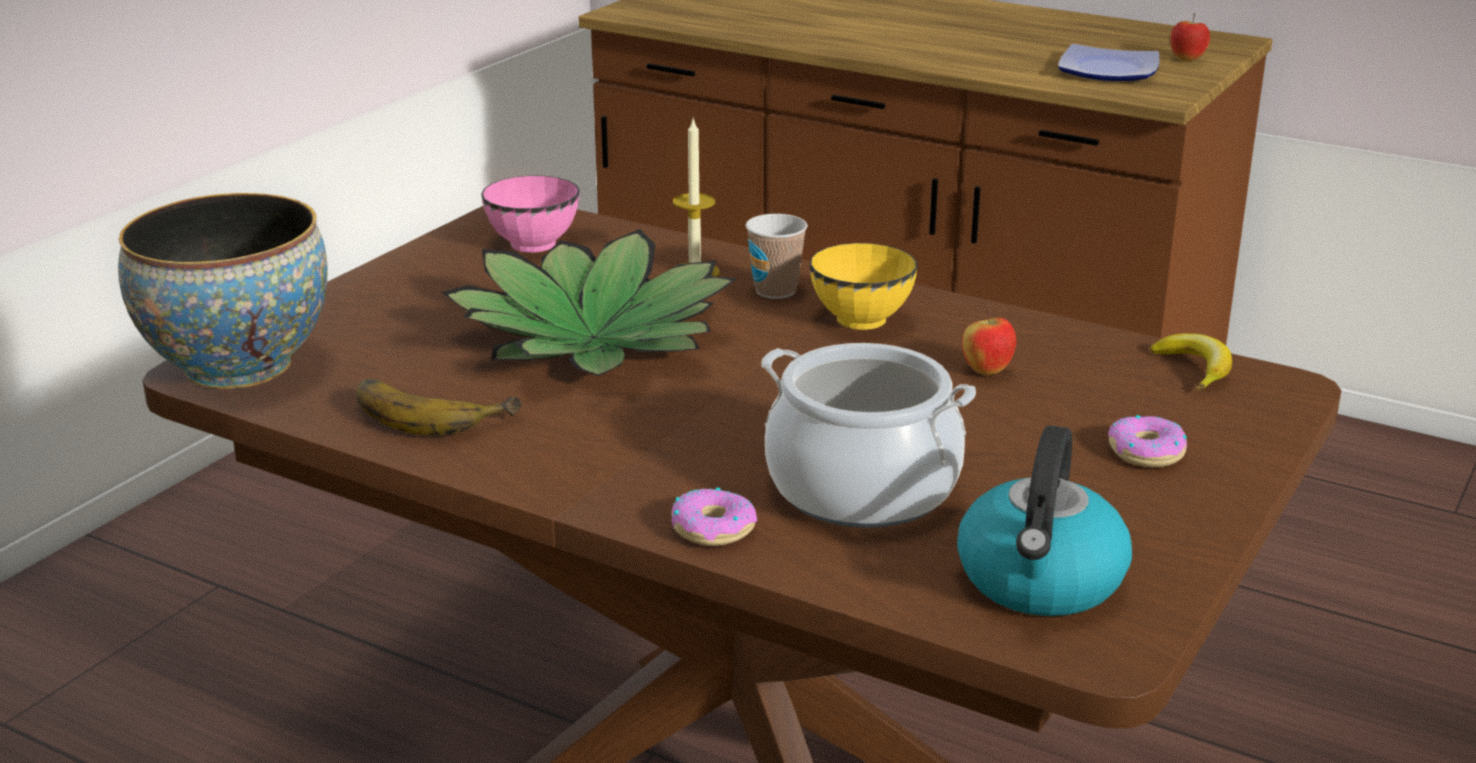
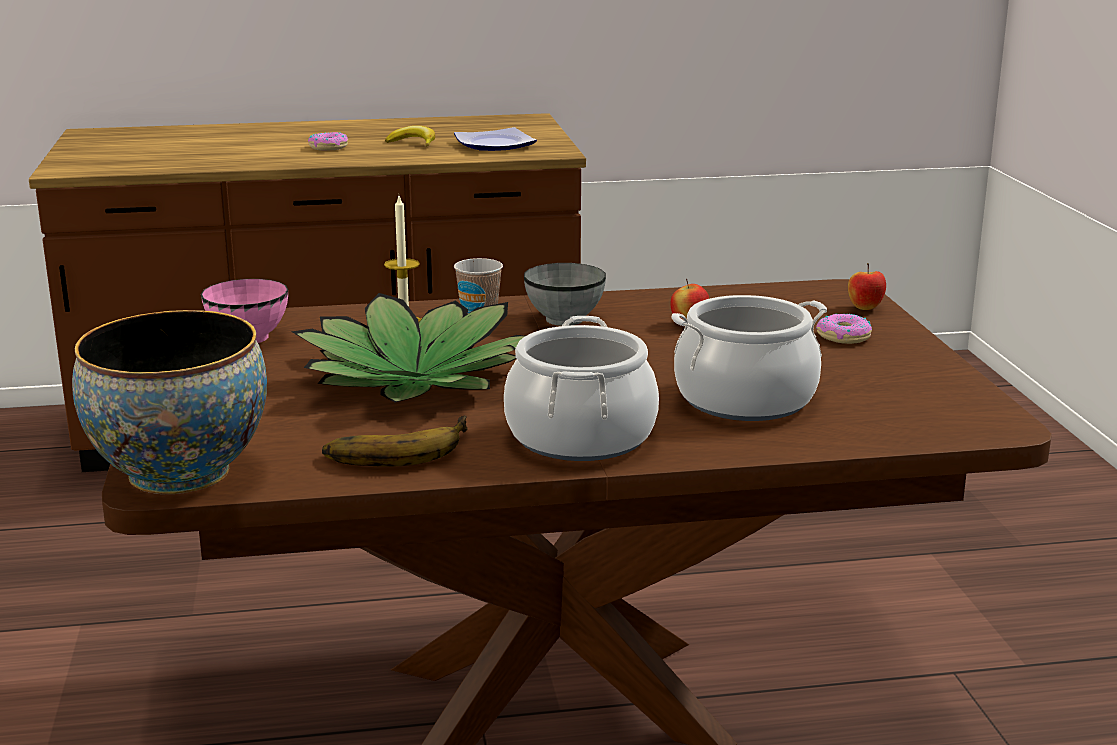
camera: 40 degrees left, 5 degrees down
(611, 464) = (580, 436): none -> cooking pot
(713, 528) = (709, 446): donut -> donut (328, 147)
(861, 319) = (564, 319): yellow bowl -> grey bowl
(1041, 581) = (916, 408): kettle -> none
(1187, 59) = (527, 131): apple -> apple (865, 308)
(1194, 369) = (788, 293): banana -> banana (413, 143)

